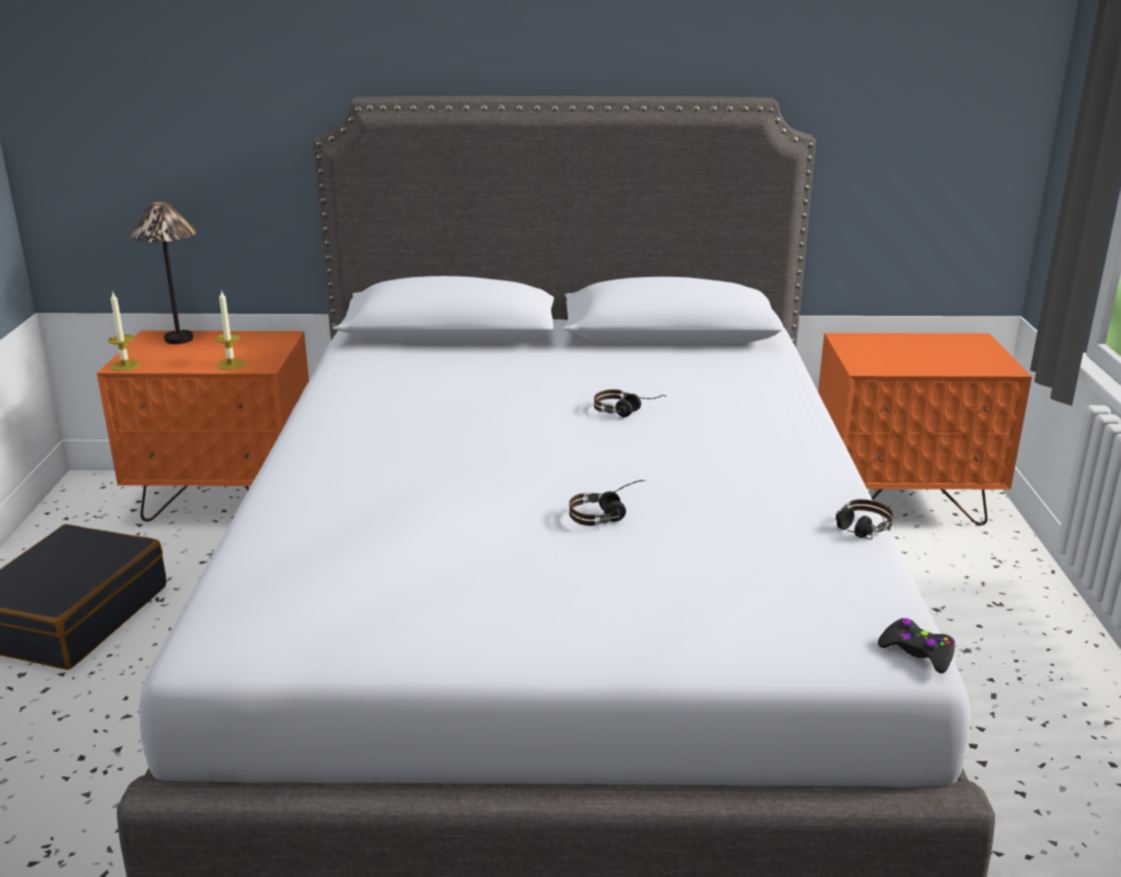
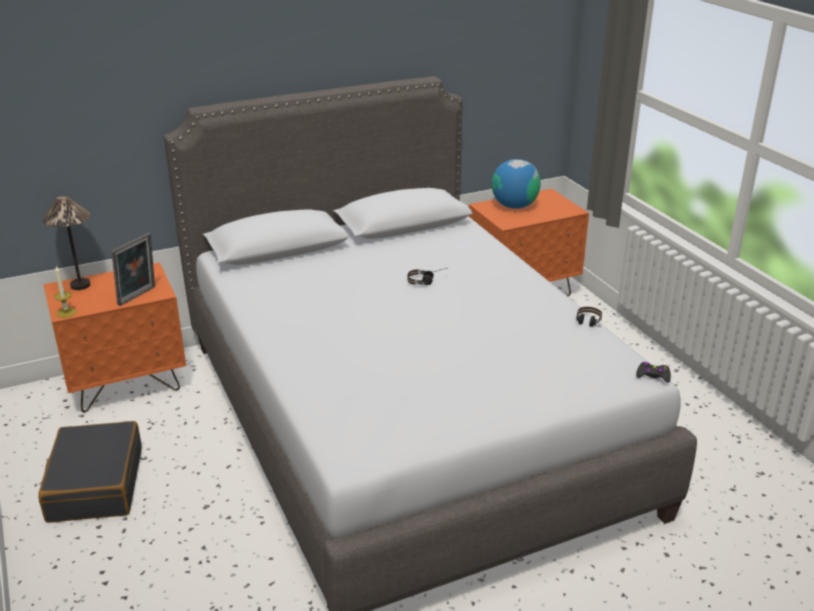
camera: 25 degrees left, 5 degrees up
(231, 364) = (138, 296): candle -> picture frame
(609, 514) = (471, 343): headphones -> none
(900, 346) = (514, 206): none -> globe

